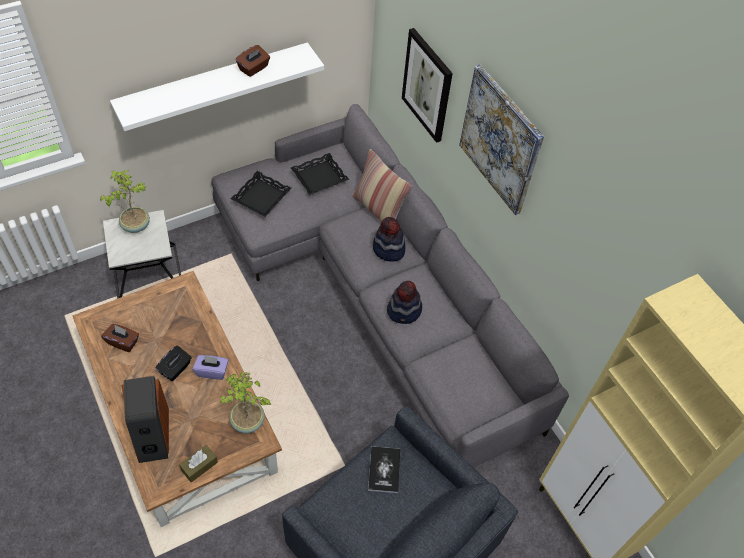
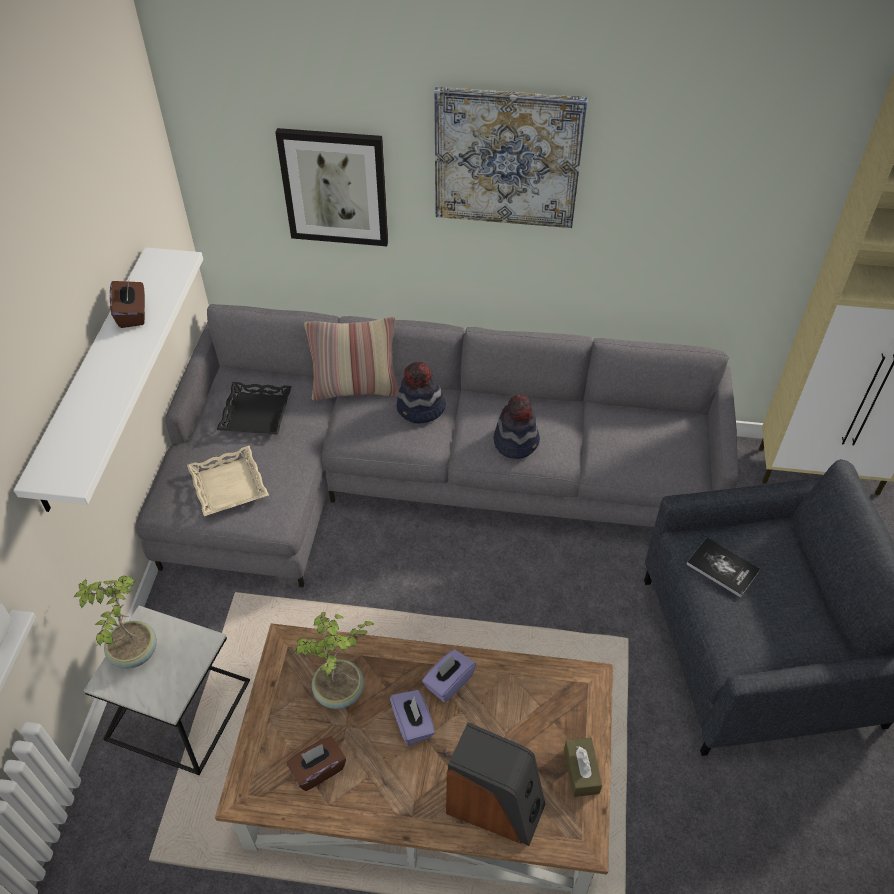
camera: 50 degrees left, 5 degrees down
(175, 369) = (413, 724): black tissue box -> purple tissue box
(247, 422) = (552, 682): potted plant -> potted plant (340, 692)
(261, 197) = (229, 485): black tray -> beige tray

